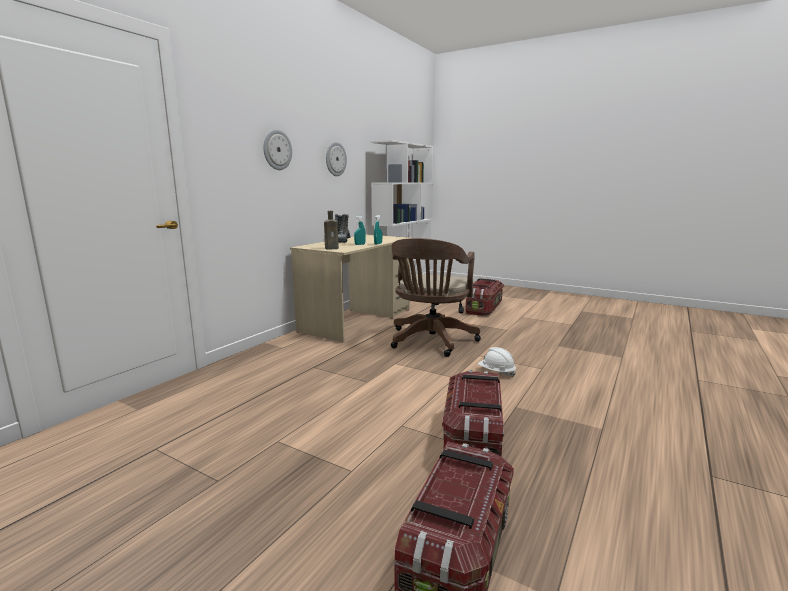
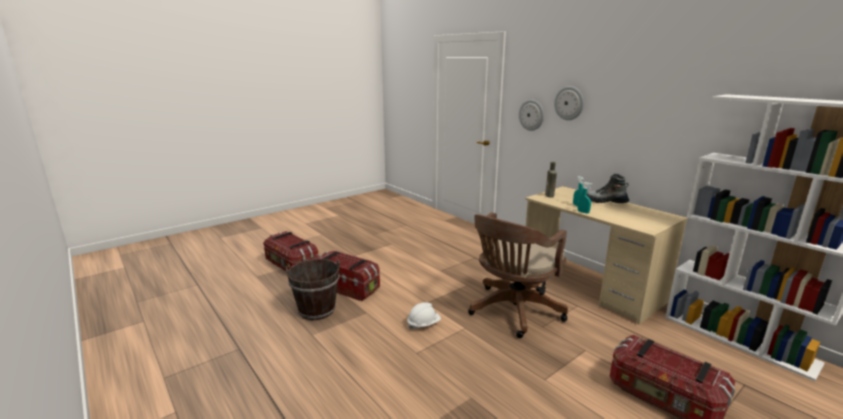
camera: 110 degrees right, 5 degrees up
(335, 159) = (649, 115): wall clock -> wall clock (531, 115)
(431, 341) = (513, 312): brown office chair -> brown office chair turned 90 degrees counterclockwise
(557, 444) = (317, 310): none -> brown bucket

